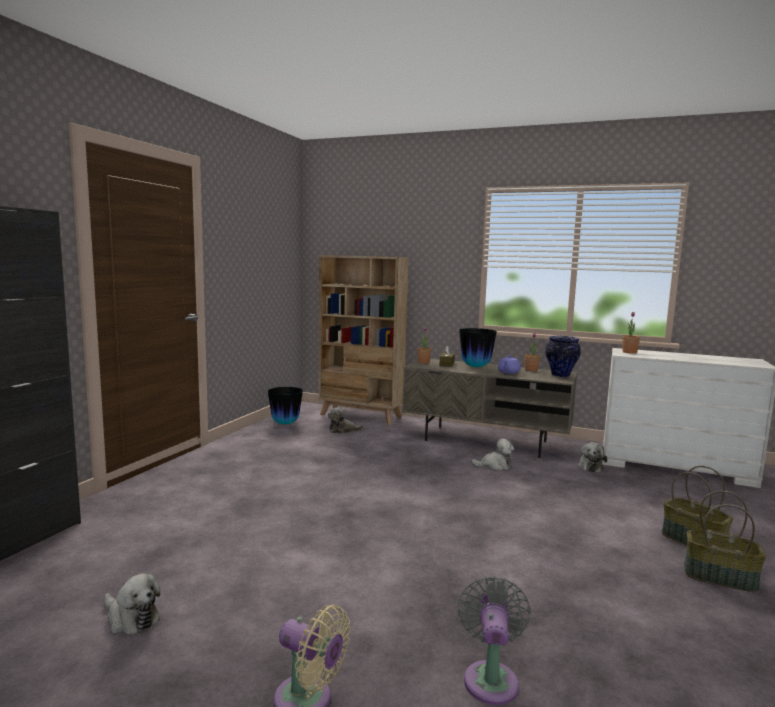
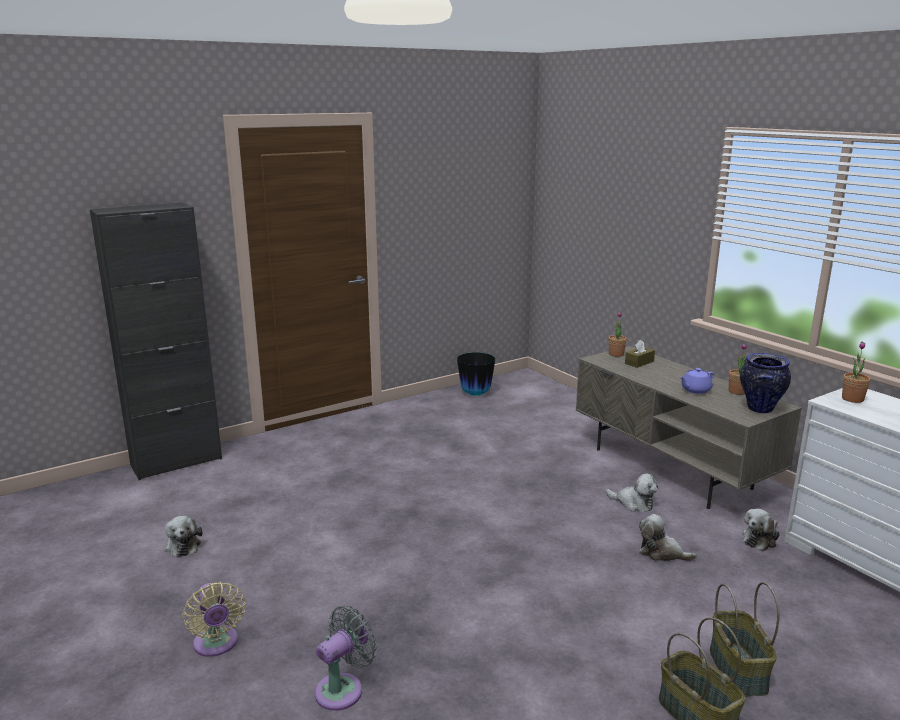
camera: 35 degrees right, 10 degrees up
(343, 430) = (523, 415): plush toy -> plush toy (661, 553)
(361, 416) = (567, 400): beige bookcase -> none
(475, 367) = (669, 373): vase -> none

